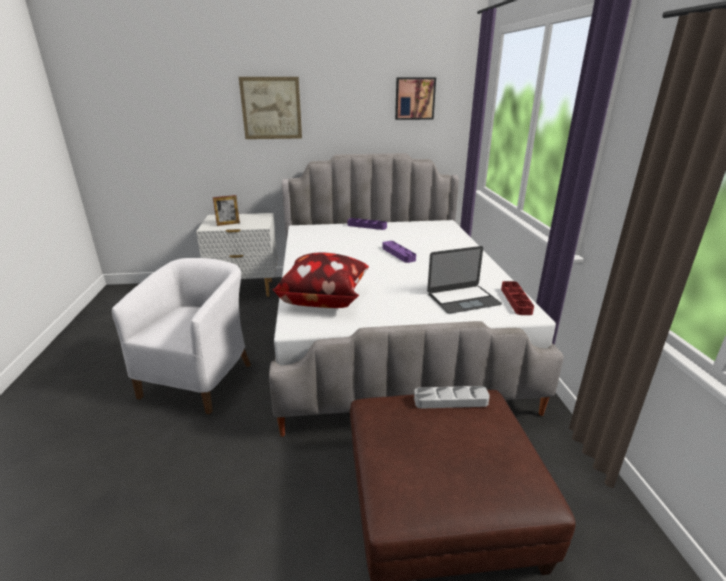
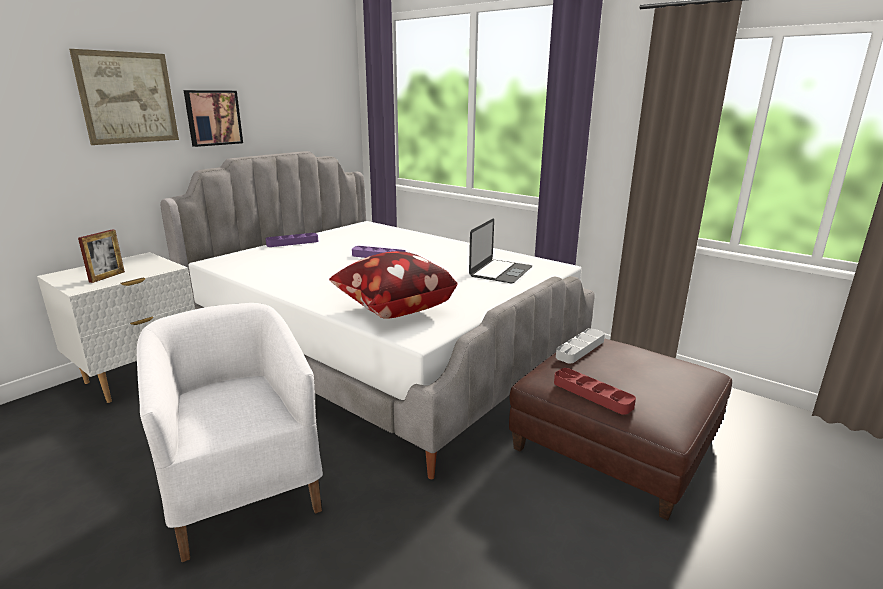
camera: 45 degrees left, 5 degrees down
(414, 98) = (303, 87): picture -> picture (213, 117)
(516, 300) = (534, 261): red tray -> red tray (592, 394)

